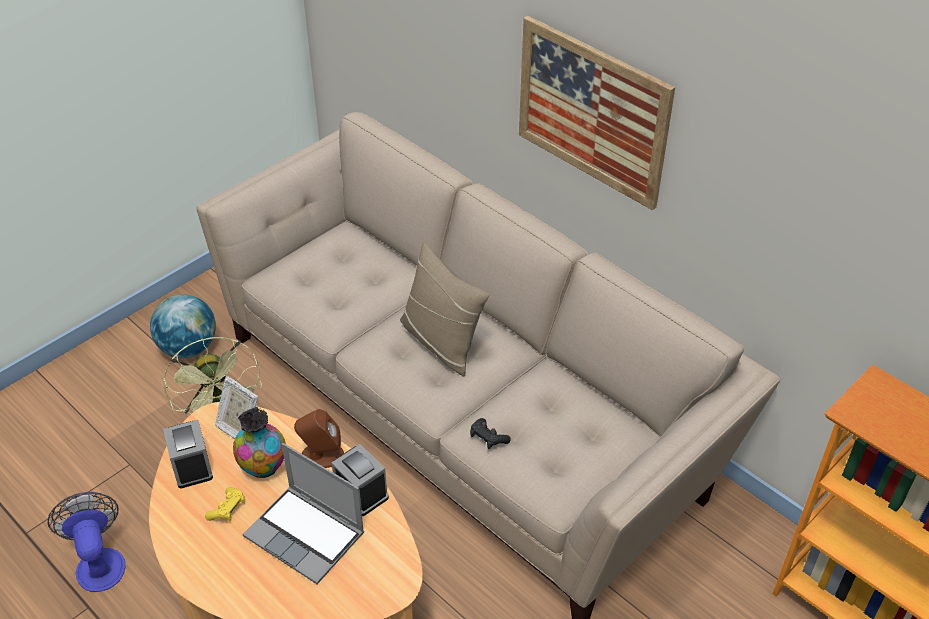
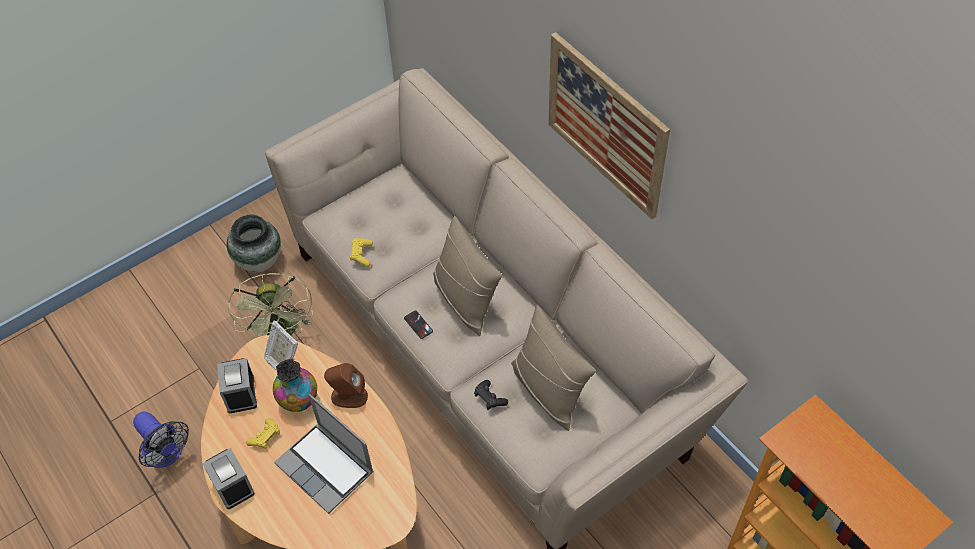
camera: 10 degrees right, 10 degrees up
(99, 562) = (166, 454): fan -> fan turned 150 degrees clockwise
(188, 348) = (259, 261): globe -> vase
(315, 309) = (361, 255): none -> yellow game controller
(361, 492) = (376, 434): alarm clock -> alarm clock (232, 485)
(392, 372) = (418, 325): none -> phone
(553, 423) = (549, 390): none -> beige pillow

